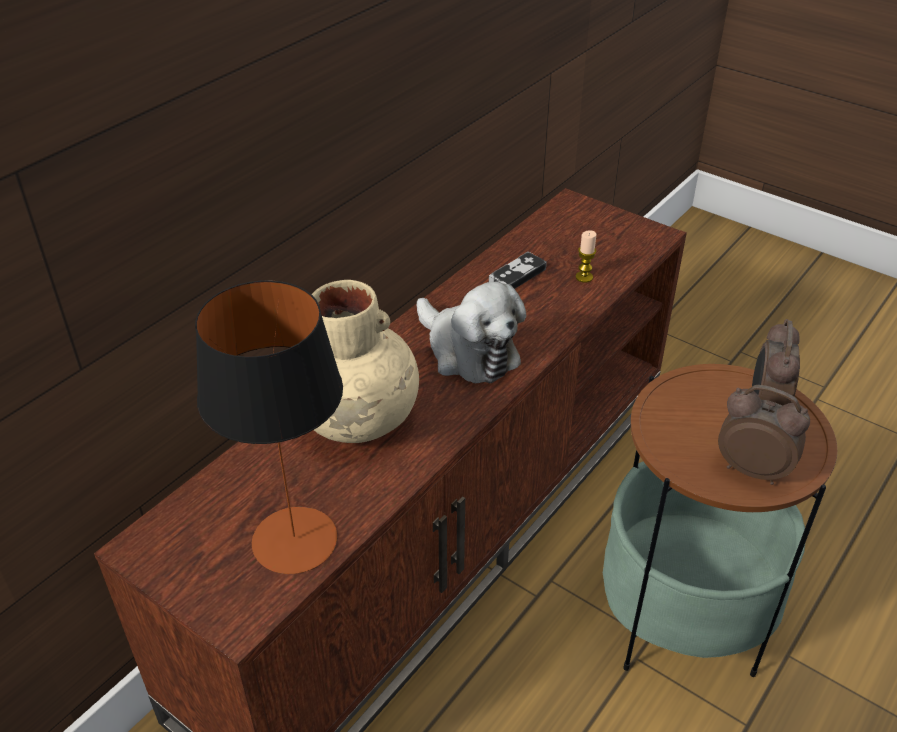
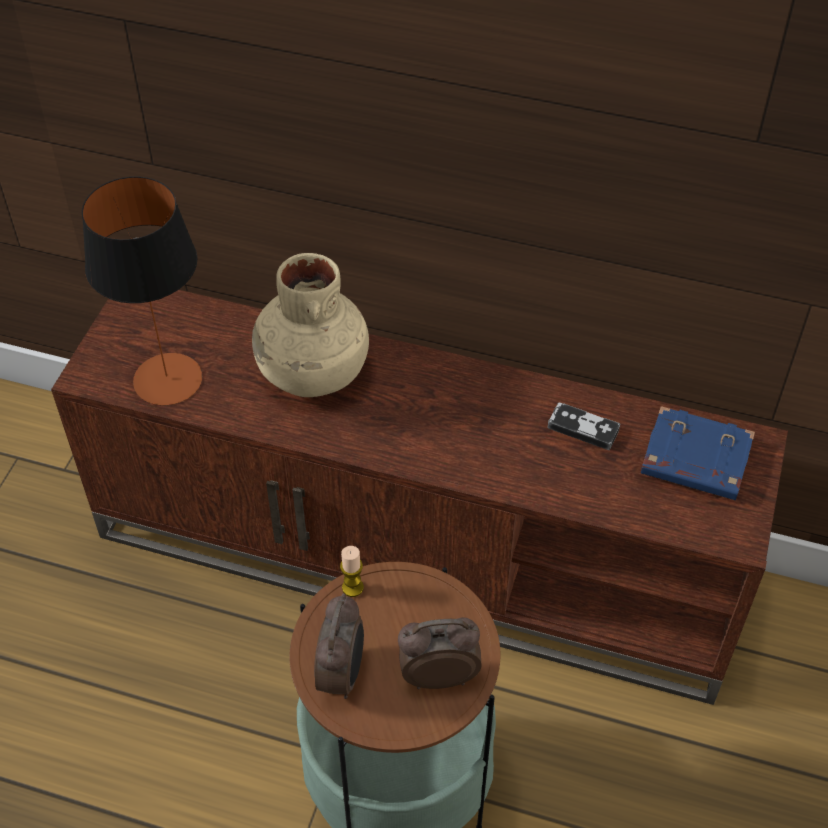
camera: 70 degrees right, 10 degrees up
(468, 351) = (439, 422): plush toy -> none
(575, 233) = (694, 460): none -> blue book
(584, 277) = (612, 487): candle -> candle (352, 587)

